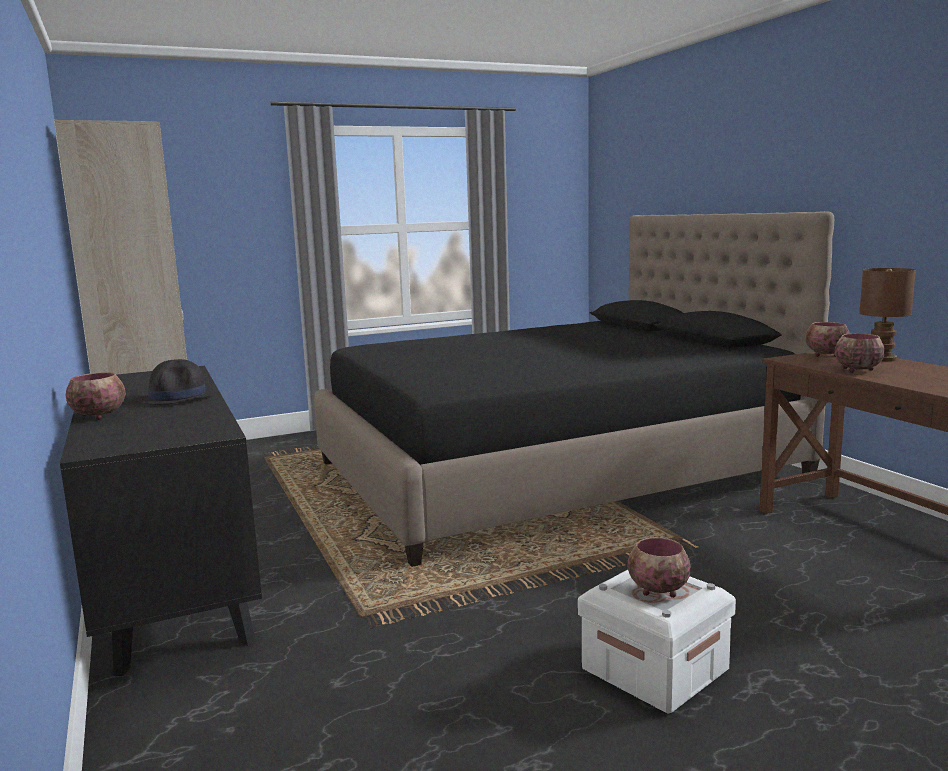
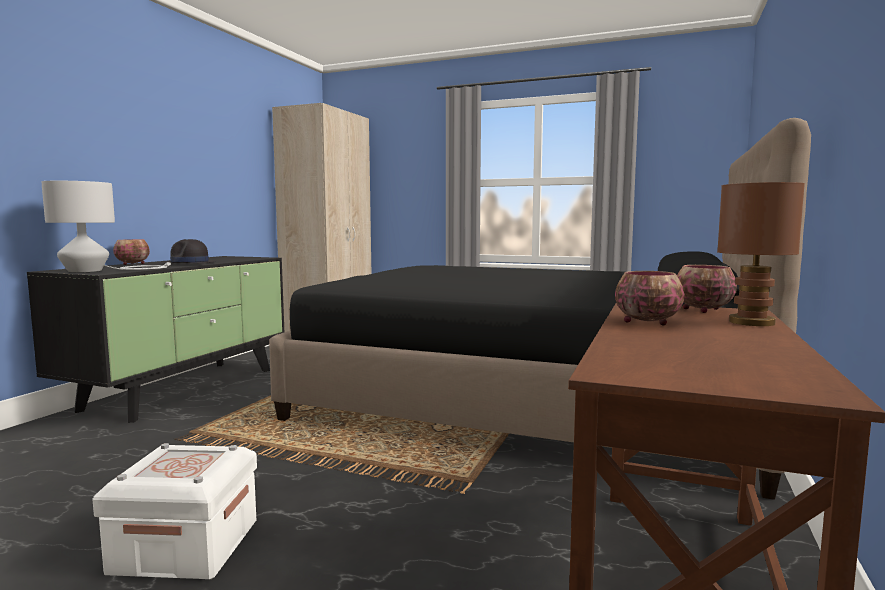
camera: 45 degrees right, 5 degrees down
(170, 429) = (109, 270): none -> grey table lamp
(657, 590) = (174, 464): bowl -> none

